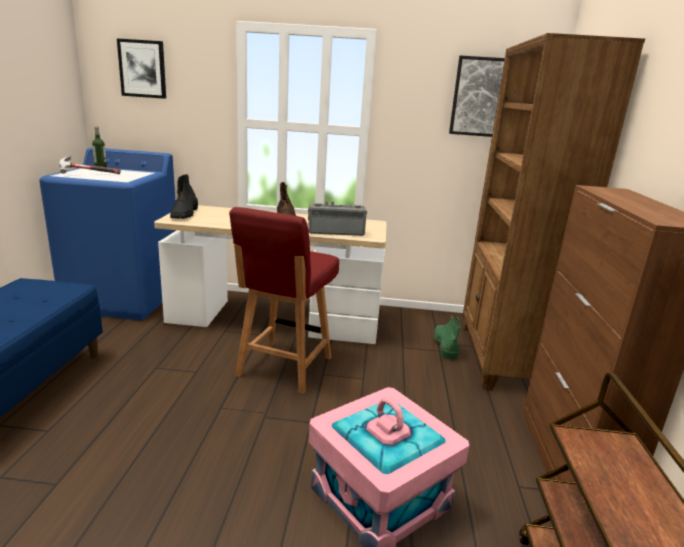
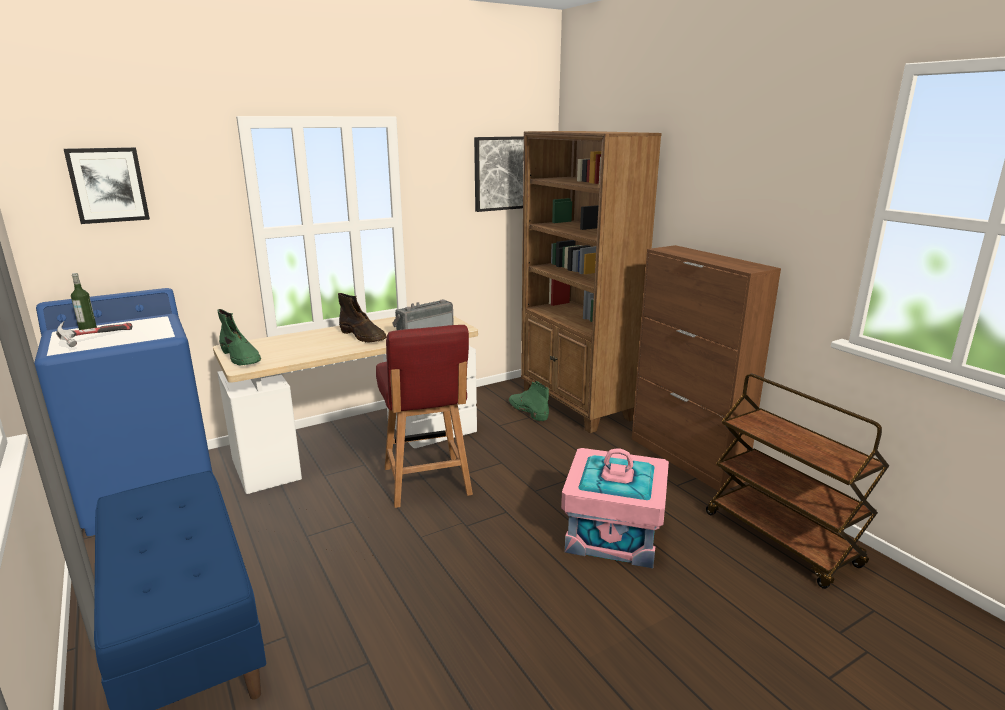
camera: 35 degrees left, 0 degrees up
(184, 214) = (241, 357): black boot -> green boot

